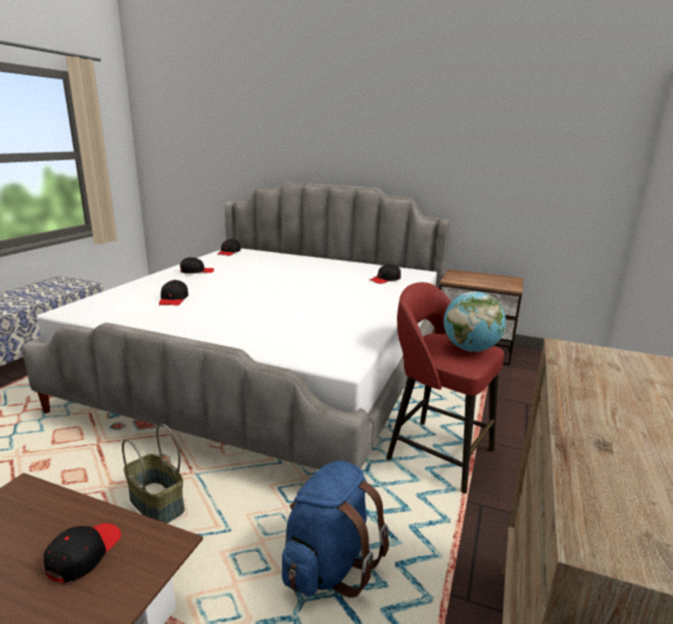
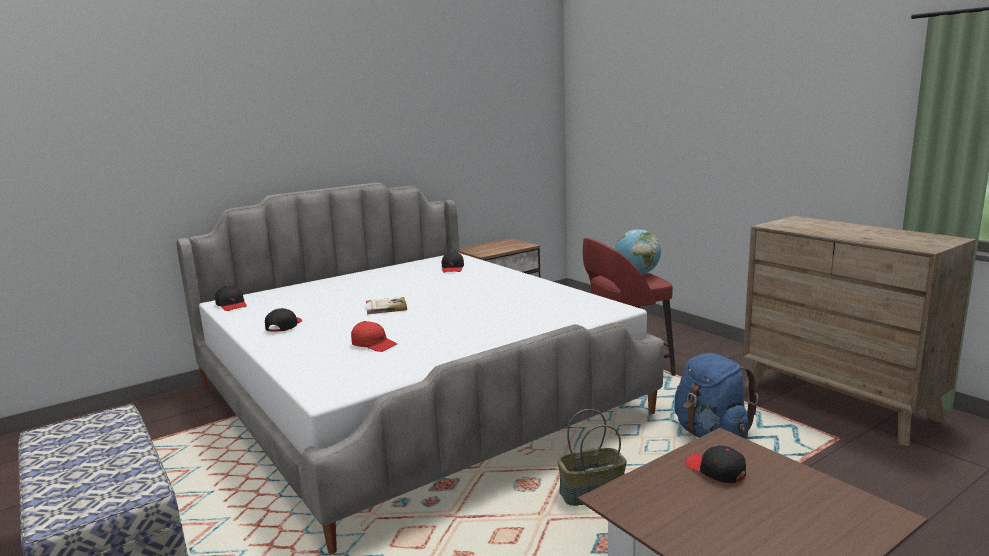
camera: 55 degrees left, 5 degrees down
(173, 299) = (374, 344): black cap -> red cap
(259, 284) = (386, 307): none -> book

